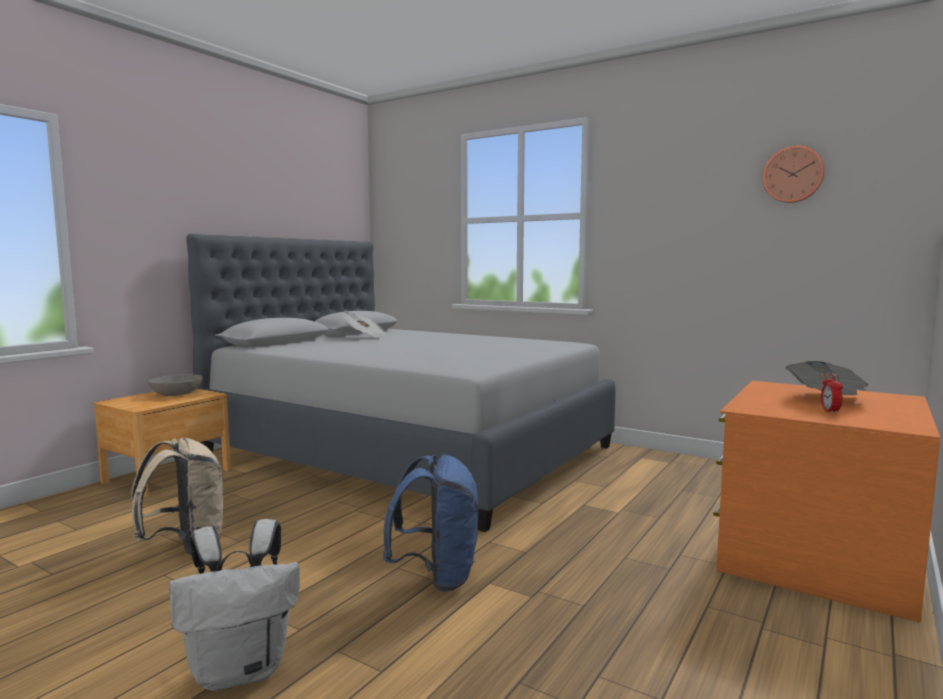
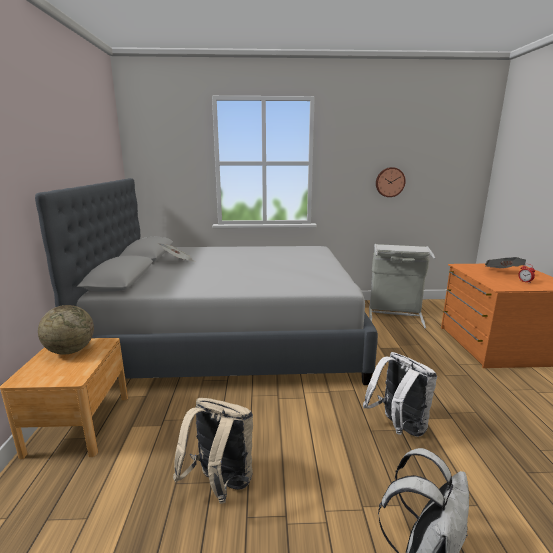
camera: 35 degrees left, 10 degrees up
(176, 394) = (70, 351): grey bowl -> globe
(437, 576) = (398, 427): blue backpack -> white backpack
(693, 478) = (395, 315): none -> grey laundry basket
(793, 174) = (431, 145): wall clock -> wall clock (389, 182)

